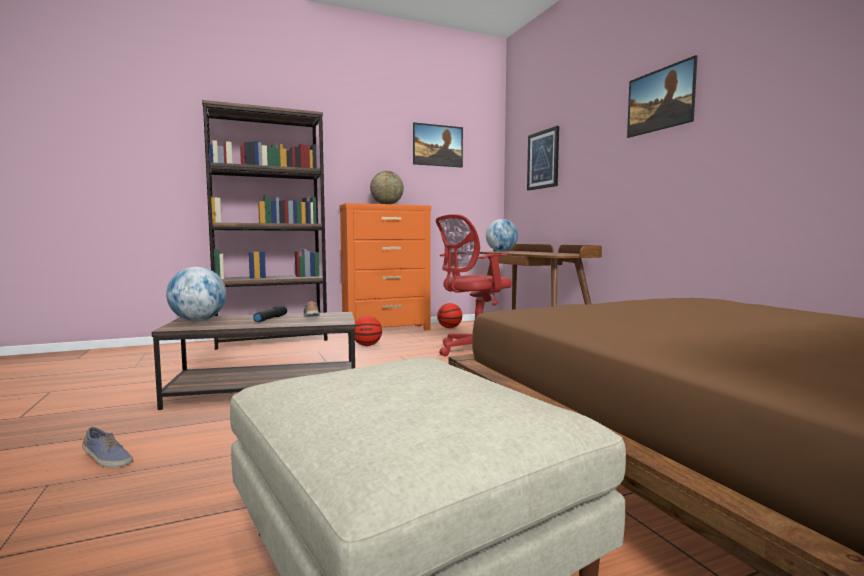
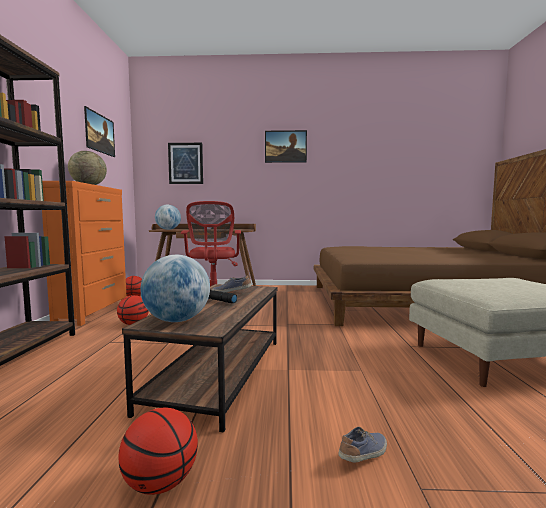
camera: 65 degrees left, 0 degrees up
(102, 407) = (160, 483): none -> basketball

